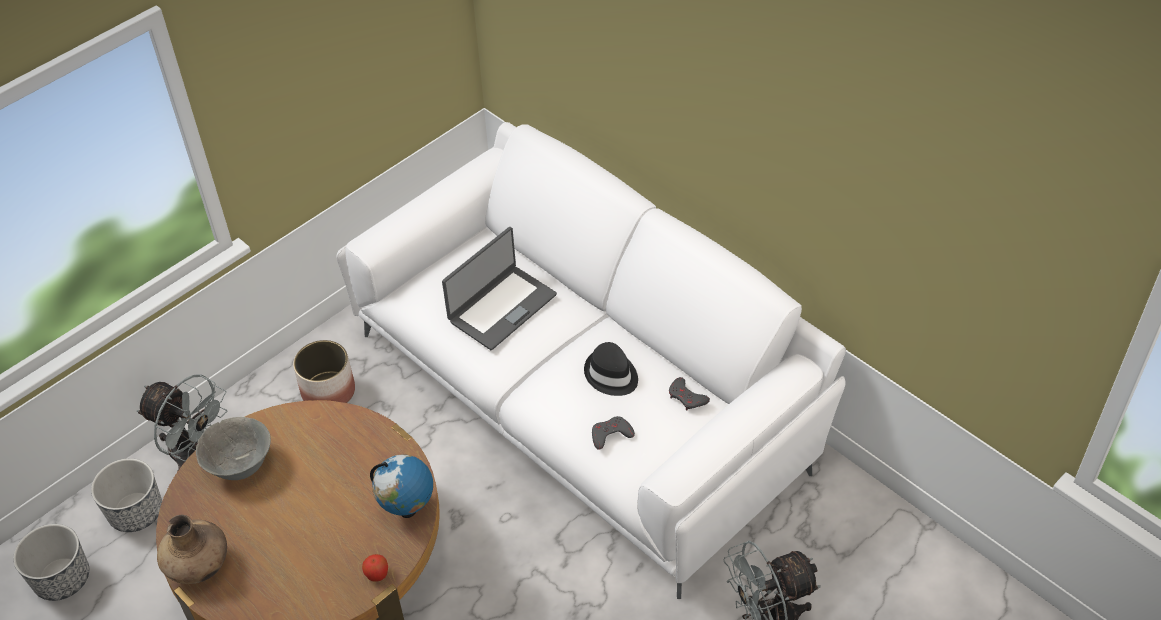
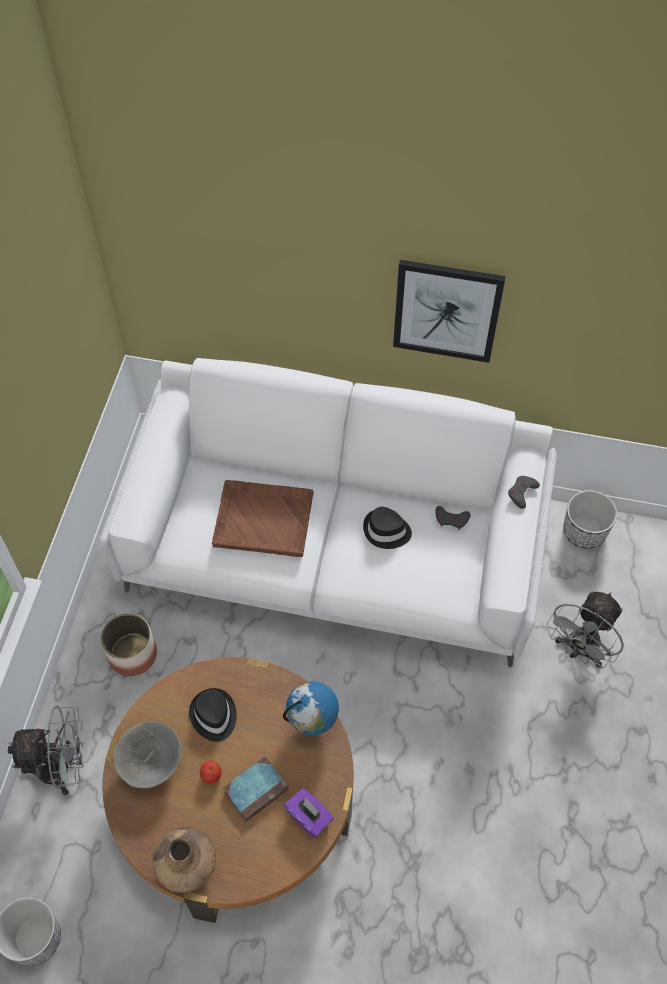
camera: 35 degrees left, 10 degrees up
(136, 512) = (53, 845): planter -> planter (584, 531)
(310, 538) = (257, 789): none -> book
(324, 455) = (213, 716): none -> black hat
(336, 589) = (309, 817): none -> purple tissue box
(377, 574) = (330, 786): apple -> apple (211, 775)
(501, 307) = (262, 519): laptop -> brown tray
(611, 435) = (421, 578): grey game controller -> grey game controller (522, 493)
(750, 147) = (447, 310): none -> picture

